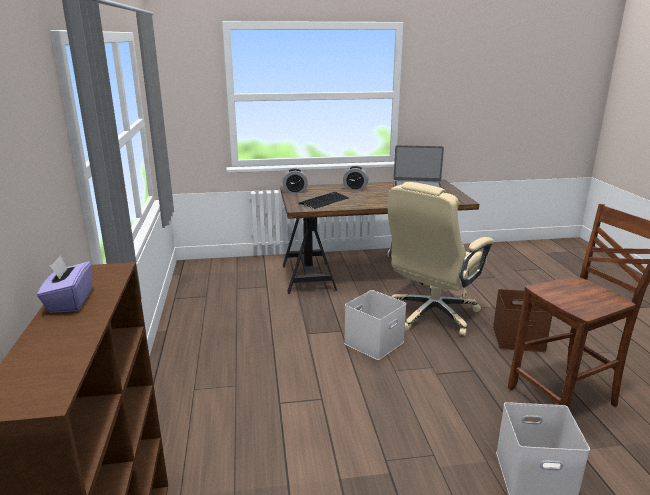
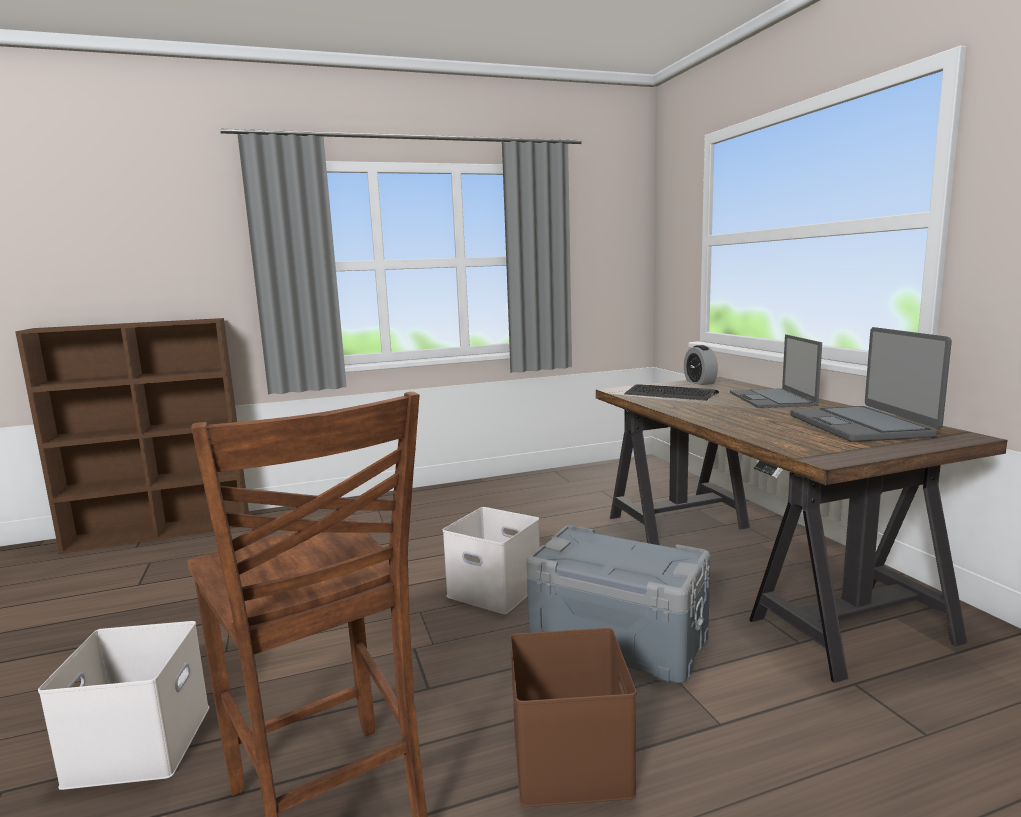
camera: 80 degrees right, 10 degrees down
(69, 301) = (158, 321): purple tissue box -> none
(355, 188) = (772, 399): alarm clock -> laptop
(431, 315) = (618, 637): beige office chair -> grey storage box

